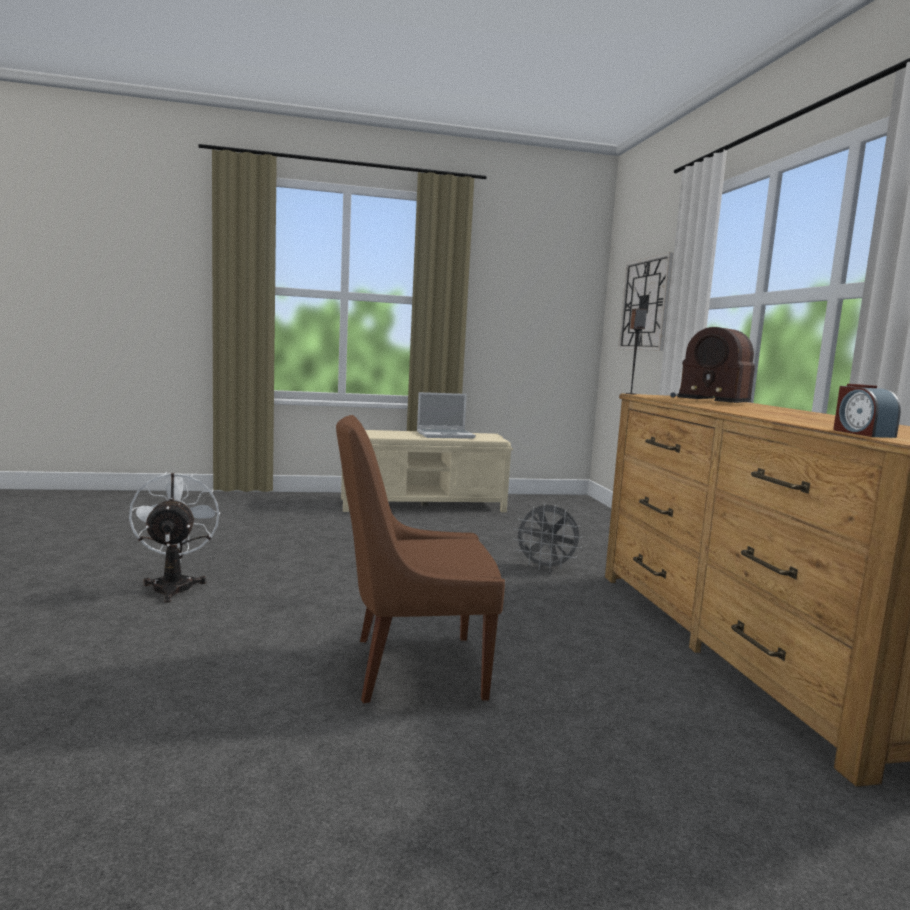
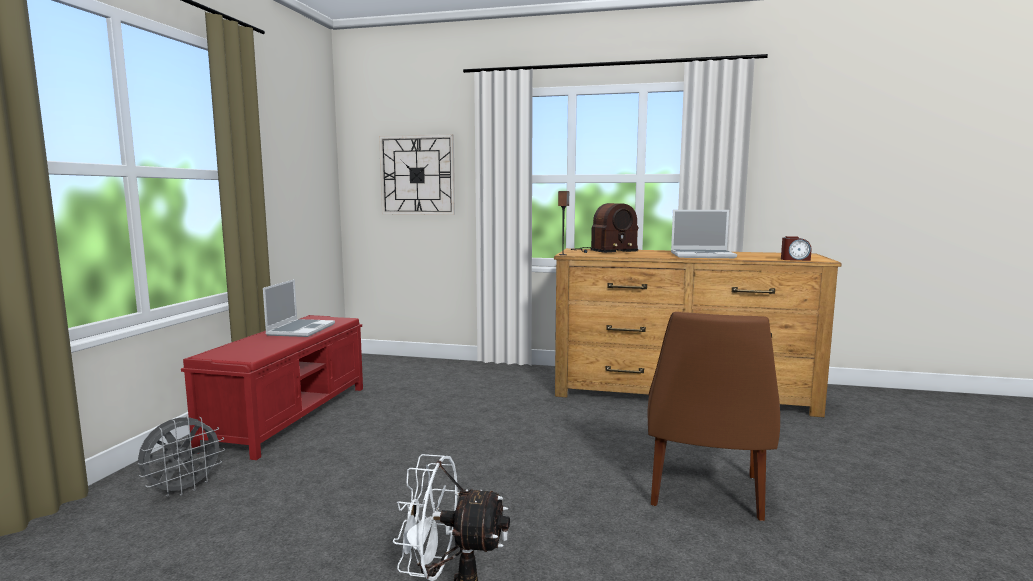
camera: 65 degrees left, 0 degrees up
(423, 505) = (290, 416): beige bench -> red bench
(546, 568) = (523, 408): grey fan -> grey fan (184, 489)
(776, 414) = (703, 255): none -> laptop

